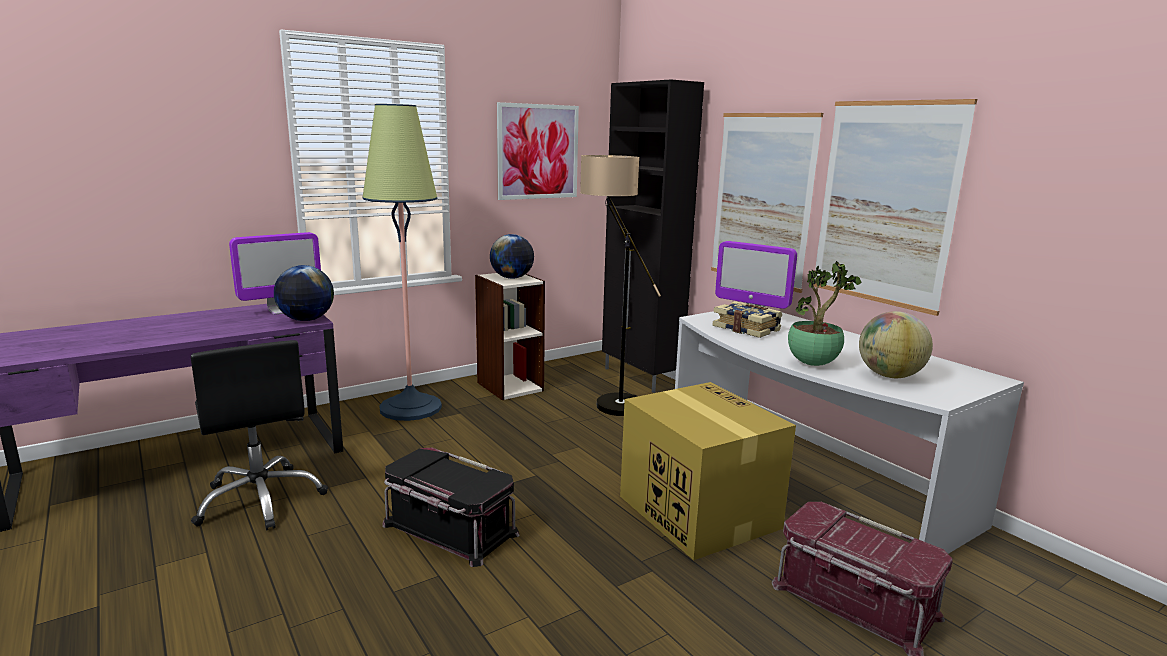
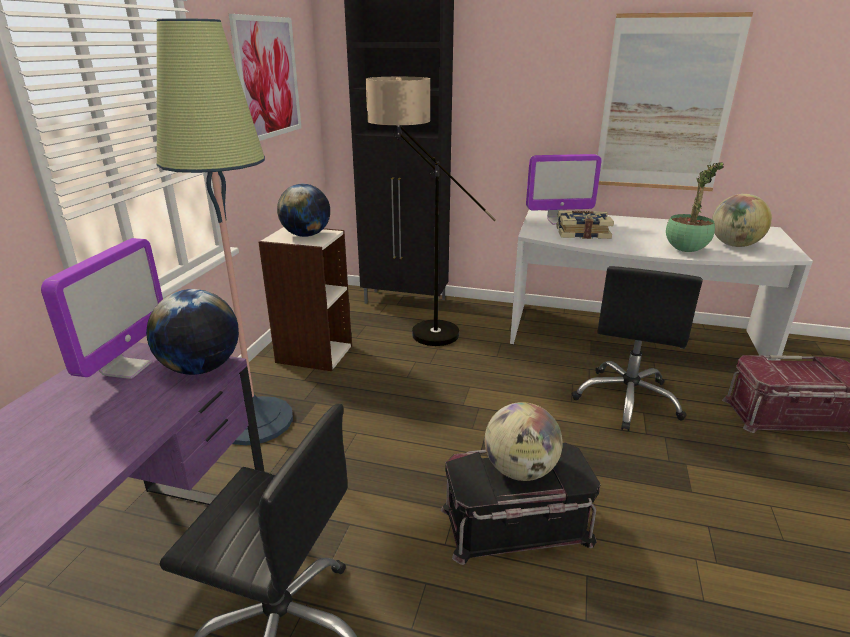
camera: 40 degrees left, 10 degrees up
(451, 474) = (520, 471): none -> globe
(696, 511) = (627, 399): cardboard box -> black office chair
(762, 199) = (532, 111): picture -> none

